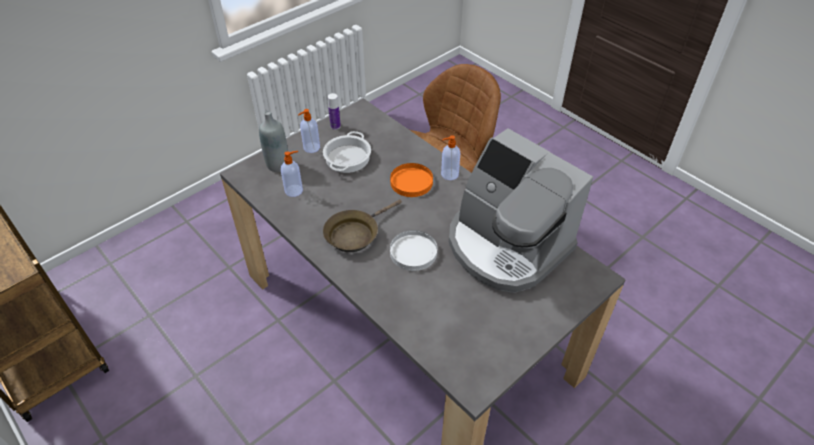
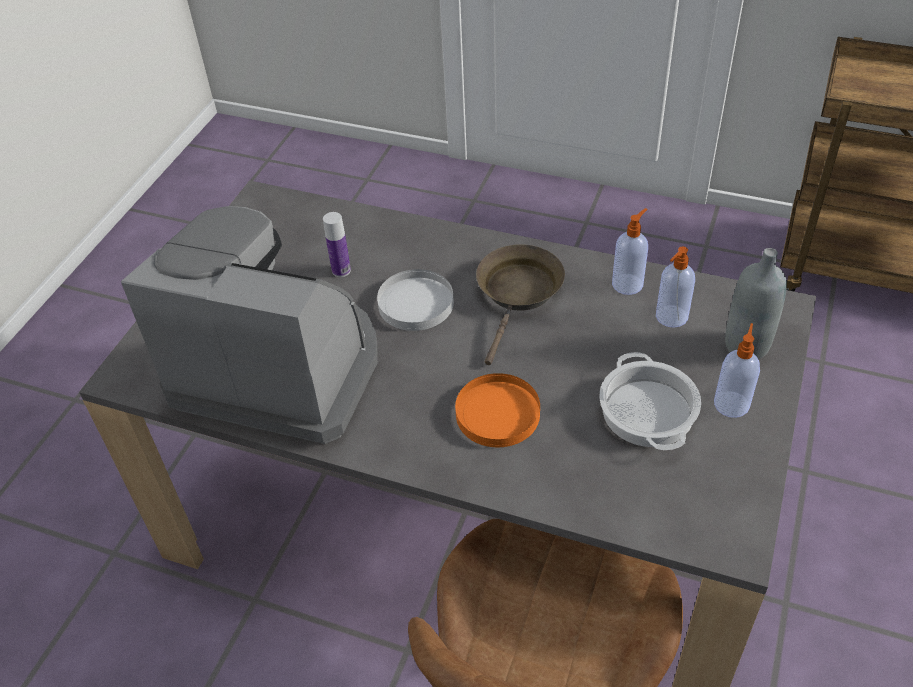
camera: 155 degrees right, 0 degrees up
(335, 126) = (741, 473): bottle -> bottle (341, 270)
(449, 174) = (440, 458): soap dispenser -> soap dispenser (628, 283)

